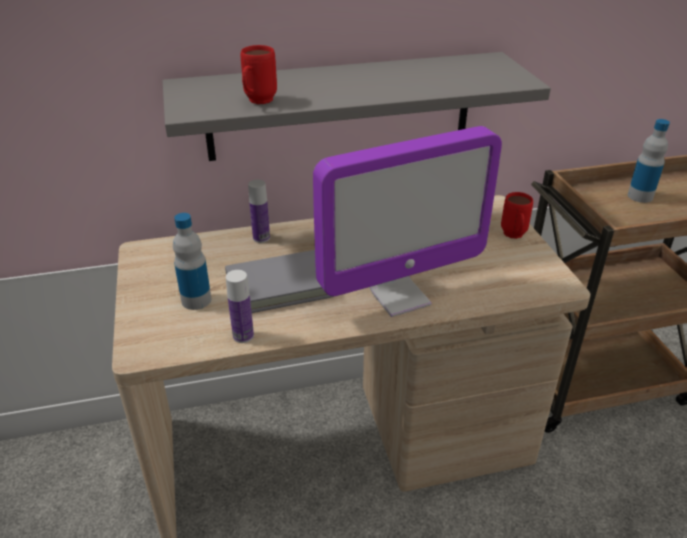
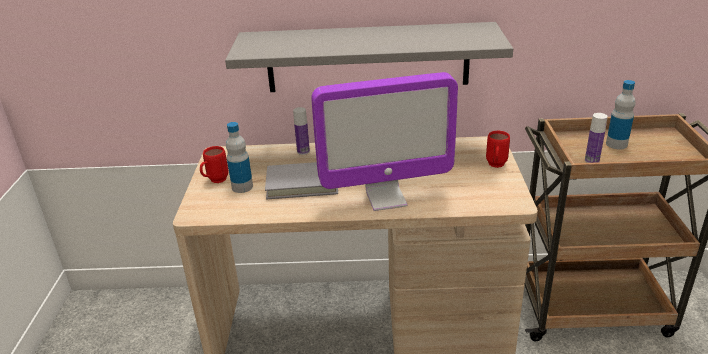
camera: 15 degrees right, 5 degrees down
(243, 336) = (264, 212): bottle -> bottle (591, 161)
(257, 102) = (292, 49): red mug -> red mug (215, 181)

